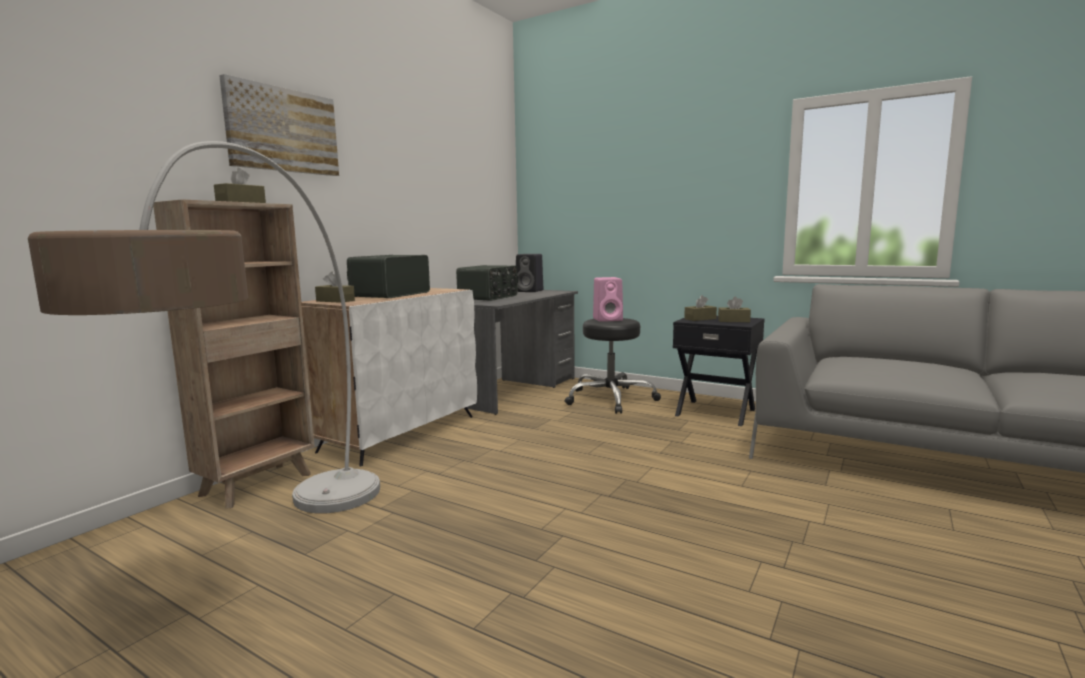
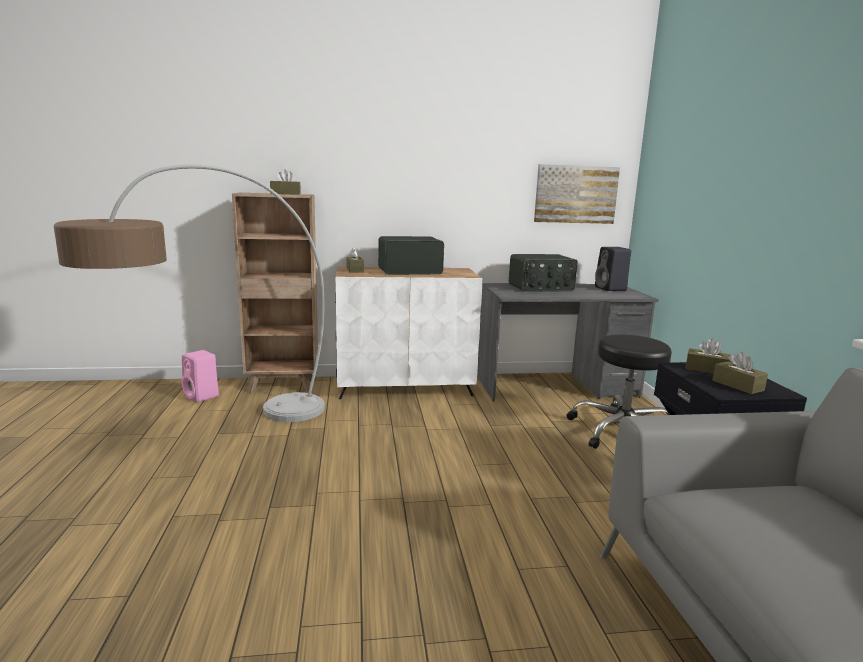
camera: 50 degrees right, 5 degrees up
(282, 130) = (343, 135): picture -> picture (575, 194)
(608, 319) = (638, 340): pink speaker -> pink speaker (202, 396)

